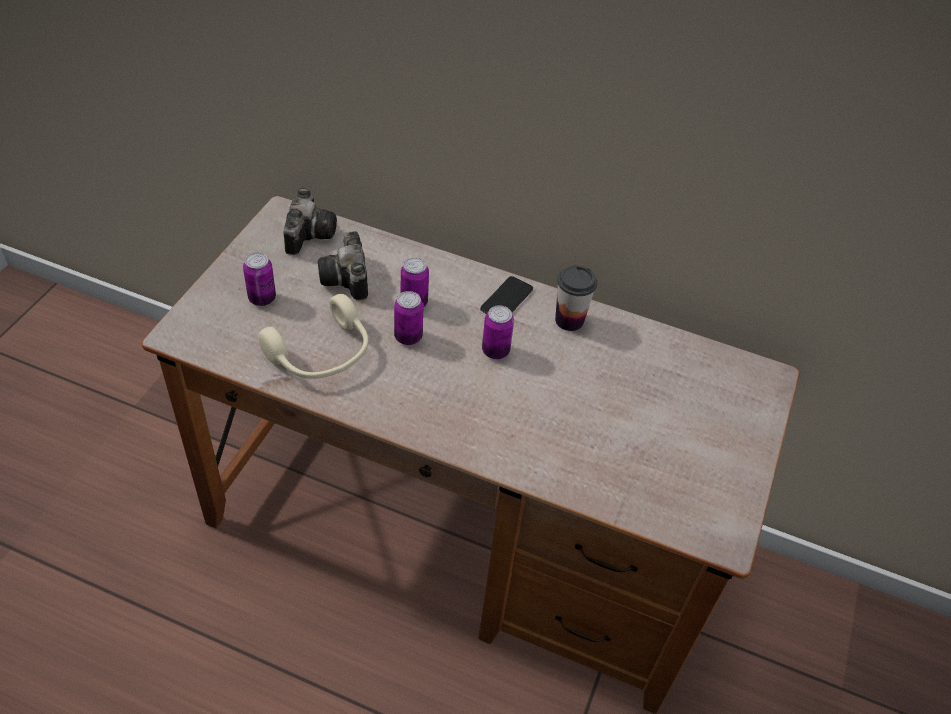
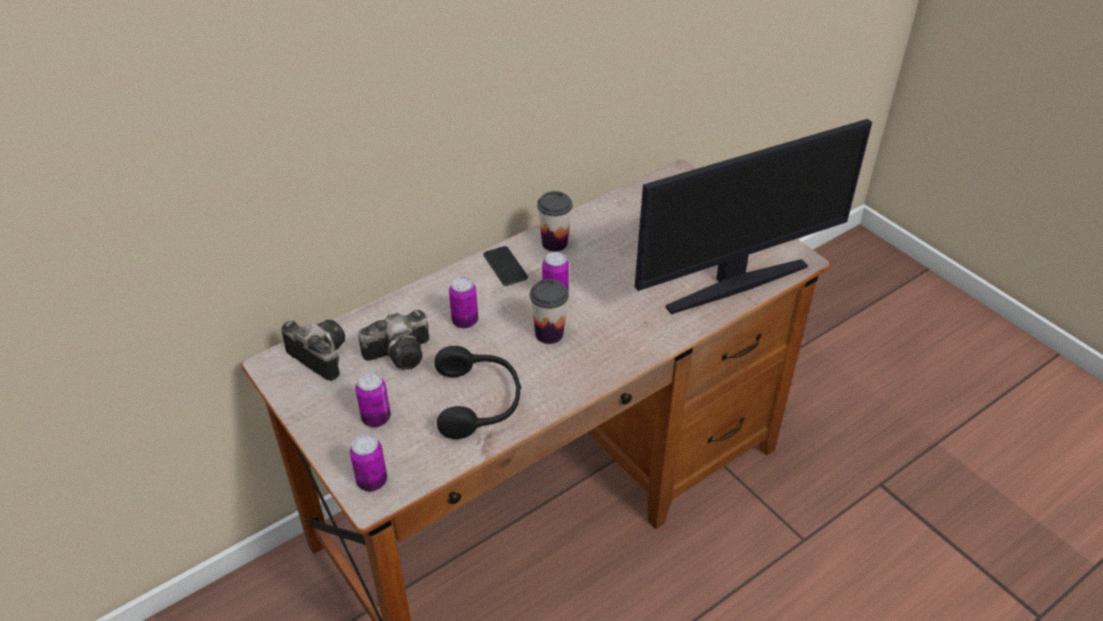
camera: 55 degrees left, 5 degrees down
(322, 355) = (479, 401): beige headphones -> black headphones
(347, 280) = (402, 352): camera -> camera turned 45 degrees counterclockwise
(408, 337) = (501, 340): can -> can (372, 481)
(441, 367) = (549, 333): none -> cup
(632, 491) = (734, 283): none -> monitor

